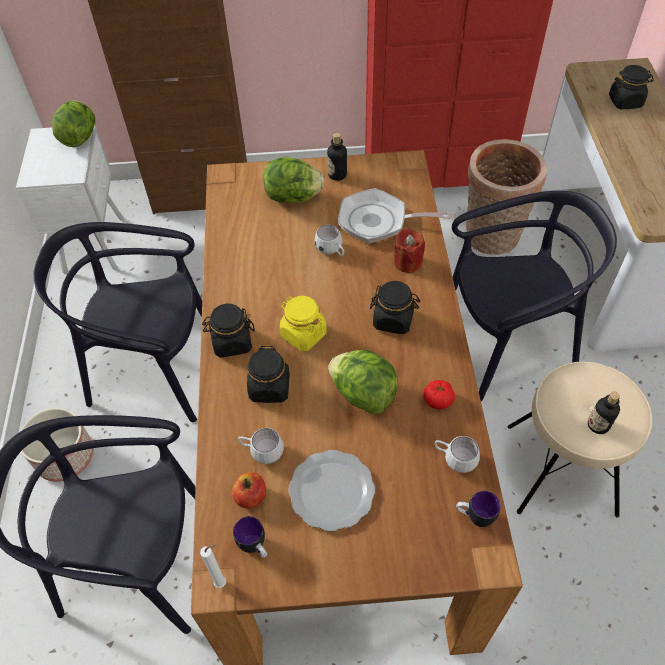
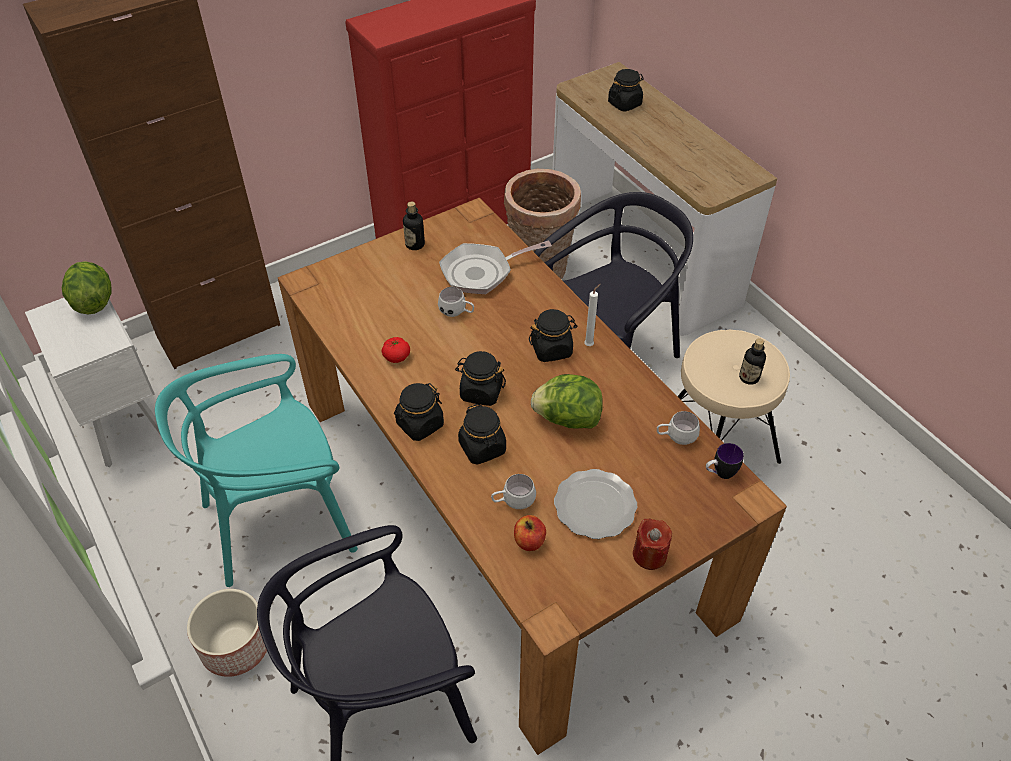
camera: 30 degrees left, 5 degrees down
(154, 370) = (280, 521): black chair -> turquoise chair
(222, 583) = (554, 618): white candle -> white candle (590, 344)
(255, 548) = (562, 578): mug -> none
(293, 197) = (387, 278): lettuce -> none
(303, 334) = (481, 392): yellow jar -> black jar
(407, 262) = (531, 297): red candle -> red candle (649, 555)
(438, 400) = (632, 398): tomato -> tomato (396, 356)

